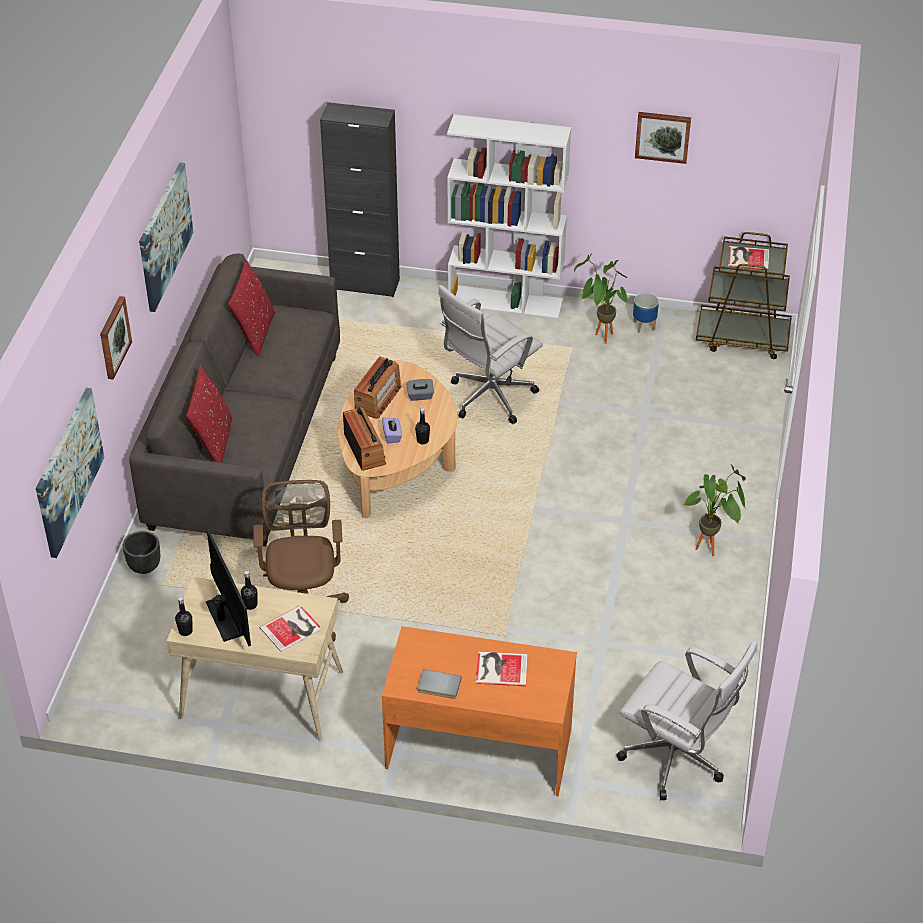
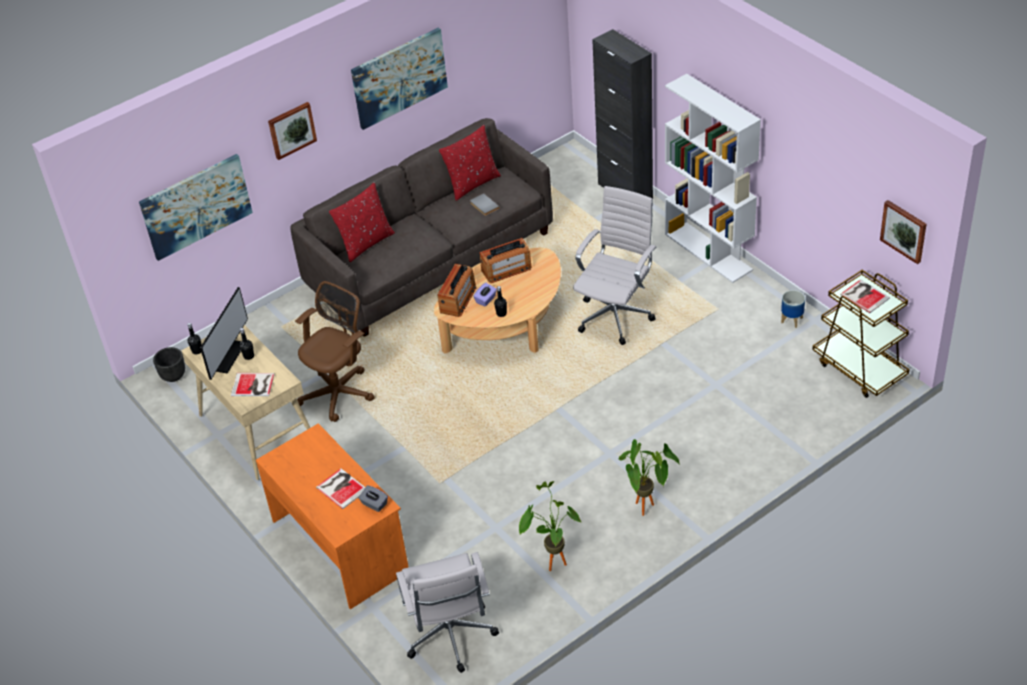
camera: 45 degrees right, 0 degrees up
(144, 566) = (284, 309): black planter -> black planter (173, 375)
(420, 396) = (535, 282): grey tissue box -> grey tissue box (374, 504)
(439, 686) = (293, 475): grey book -> grey book (483, 206)
(488, 399) = (616, 315): white office chair -> white office chair turned 120 degrees clockwise
(600, 338) = (747, 312): potted plant -> potted plant (551, 562)
(663, 136) = (826, 157): picture -> picture (904, 231)

